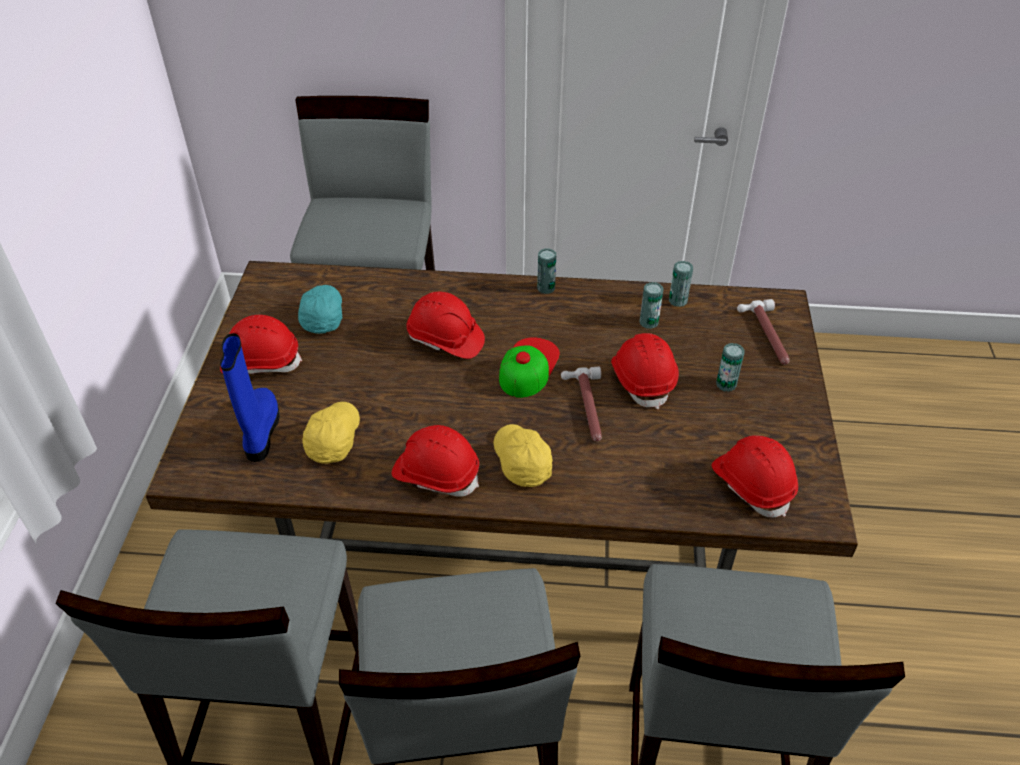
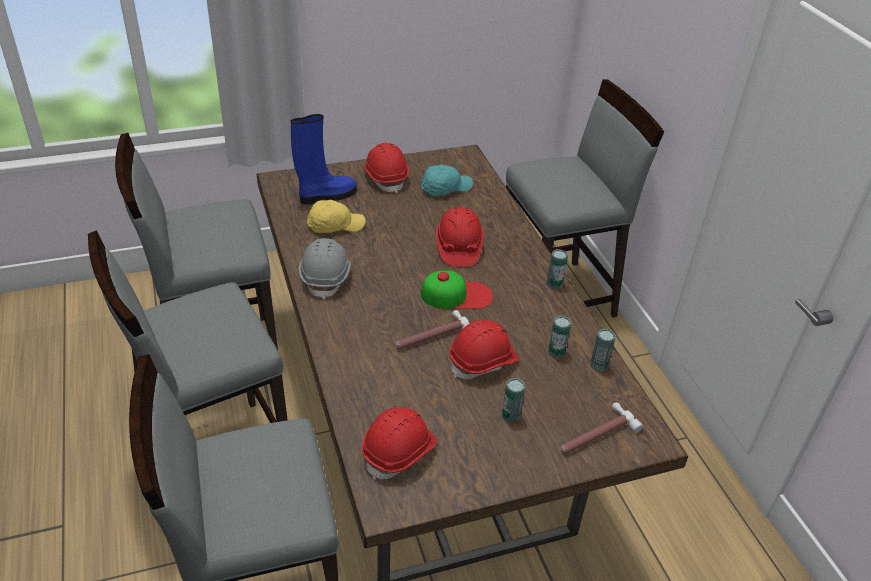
camera: 65 degrees right, 5 degrees down
(436, 474) = (326, 277): red hard hat -> grey hard hat
(521, 461) = (358, 314): yellow cap -> none

